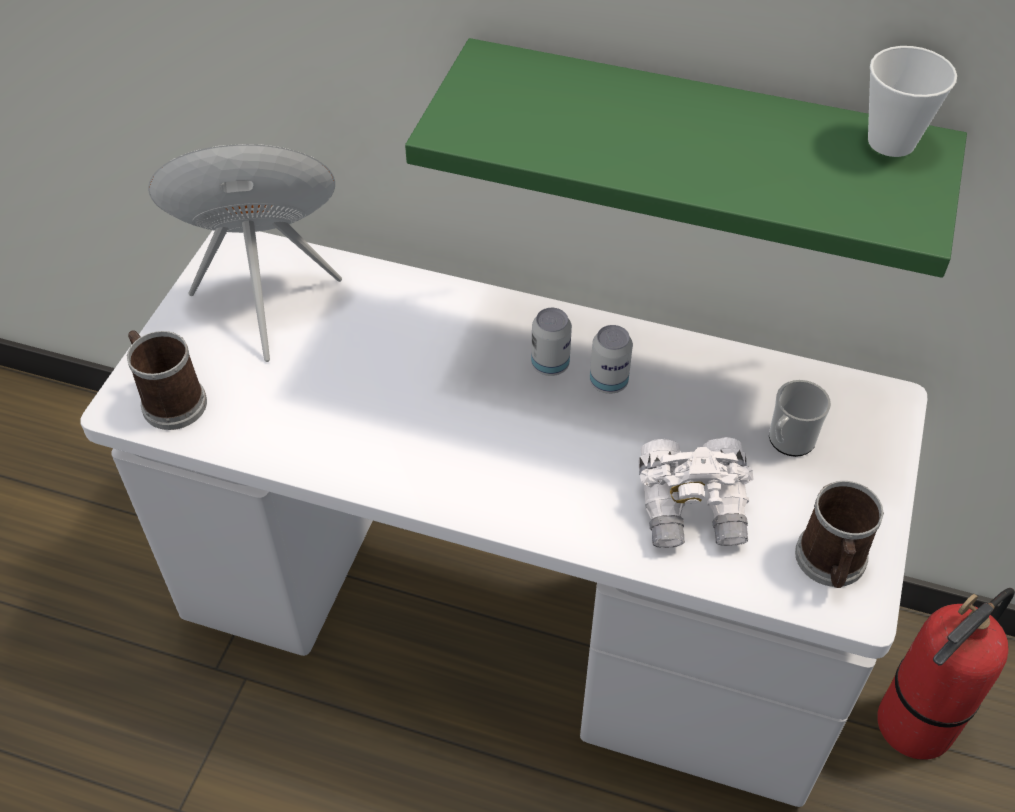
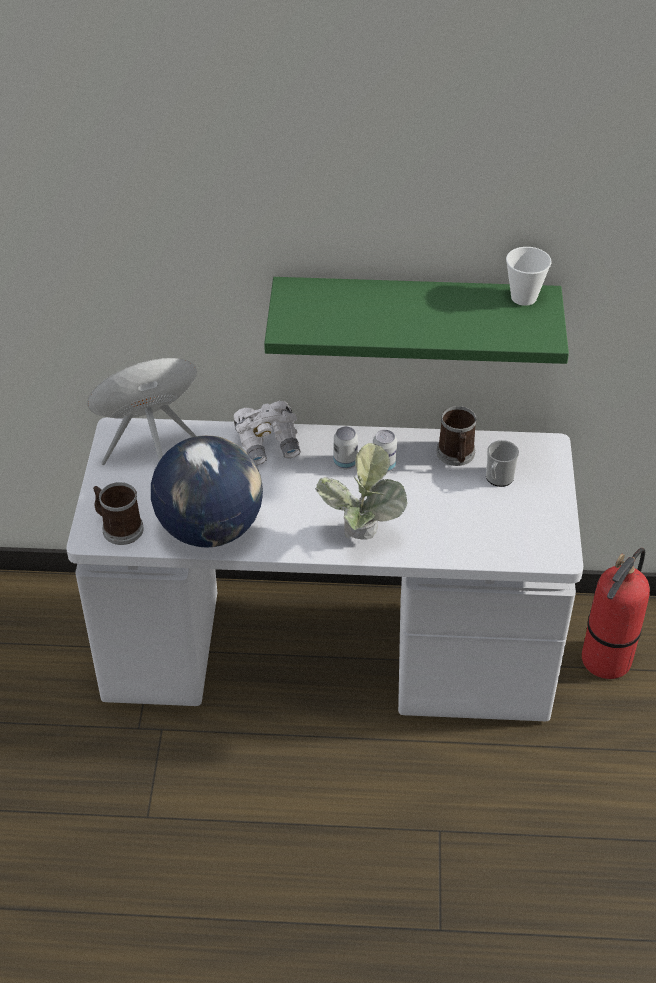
camera: 15 degrees left, 5 degrees down
(304, 432) = (211, 529): none -> globe
(531, 503) = (361, 541): none -> potted plant
(693, 508) = (455, 525): white binoculars -> white binoculars (269, 444)
(831, 563) = (539, 538): mug -> mug (456, 455)

